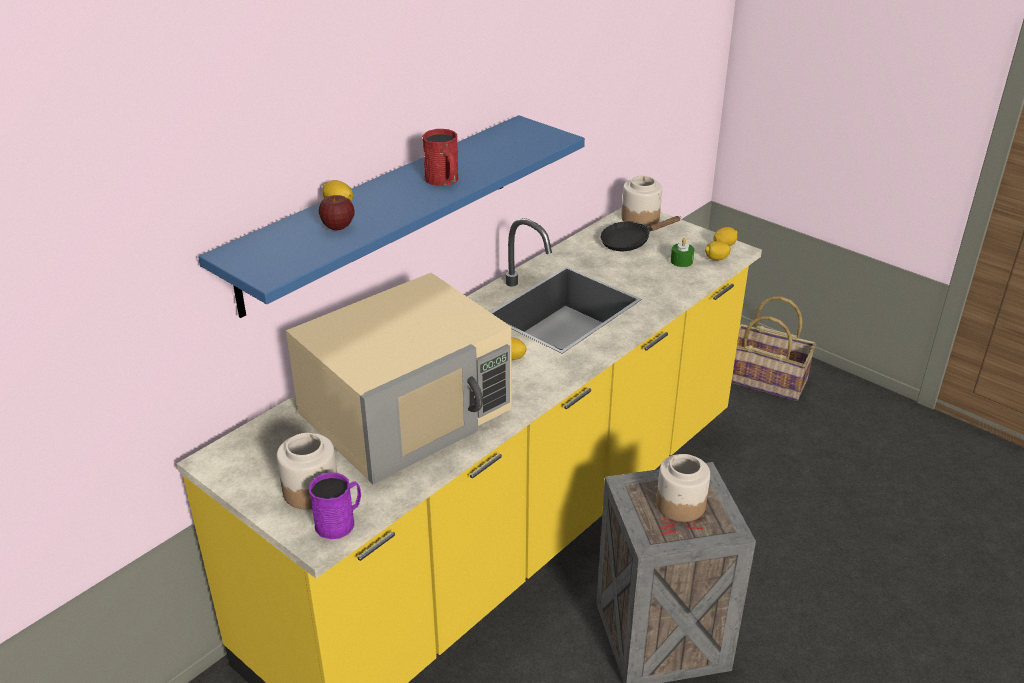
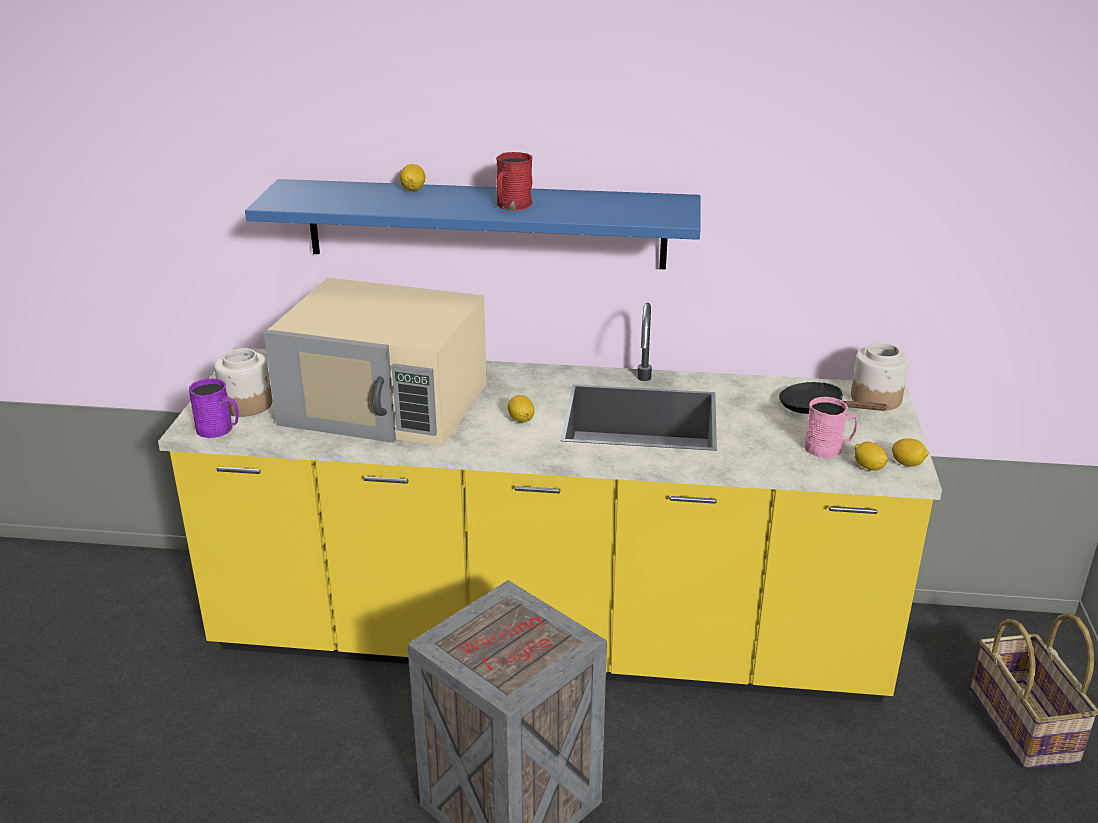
camera: 55 degrees right, 5 degrees down
(338, 227) = (376, 199): apple -> none
(680, 504) = (512, 641): jar -> none
(681, 261) = (828, 448): green candle -> pink mug

